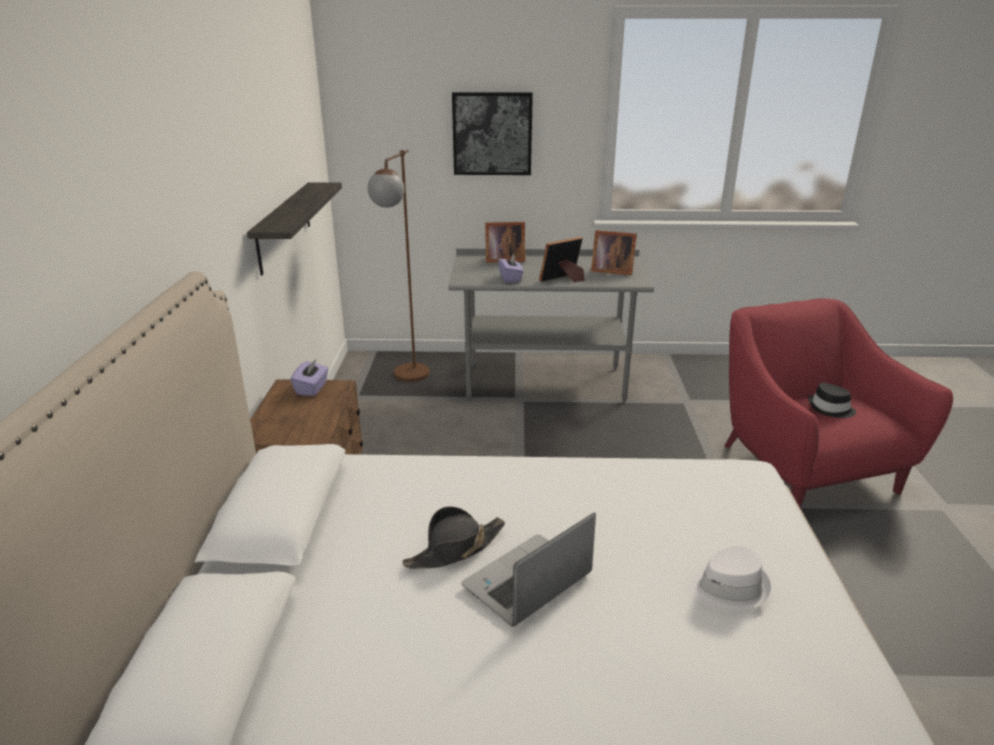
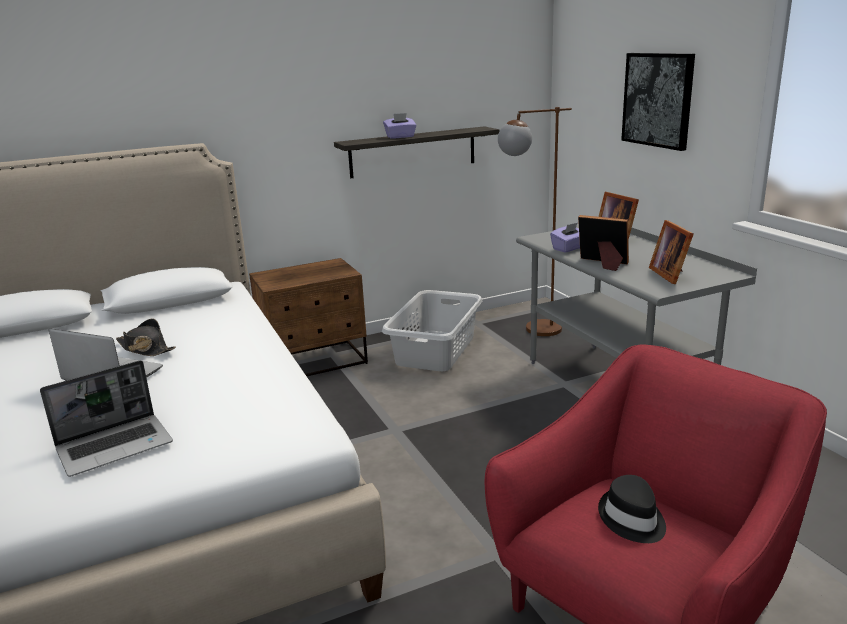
camera: 65 degrees right, 5 degrees down
(312, 388) = (336, 268): purple tissue box -> purple tissue box (400, 137)
(385, 434) = (436, 350): none -> grey laundry basket
(728, 588) = (116, 446): white hat -> laptop

